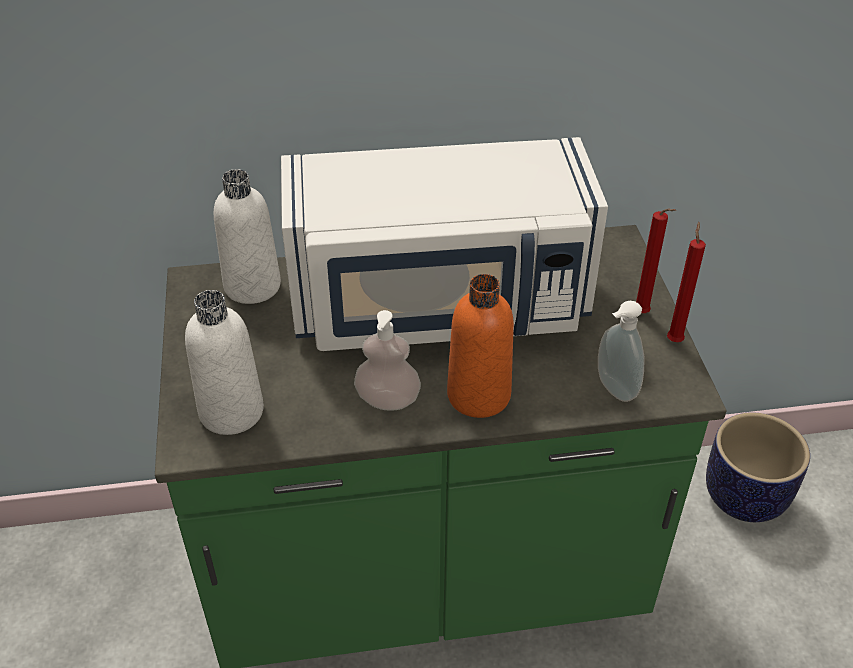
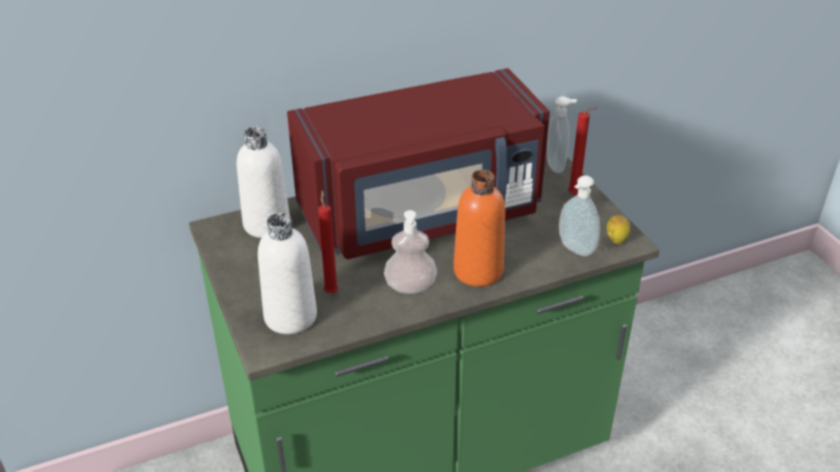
camera: 15 degrees left, 5 degrees down
(440, 305) = (422, 214): white microwave -> red microwave
(634, 269) = (557, 165): none -> soap dispenser
(672, 388) = (616, 241): none -> lemon
(674, 339) = (604, 208): red candle -> red candle (331, 291)
(744, 497) = (645, 346): planter -> none

